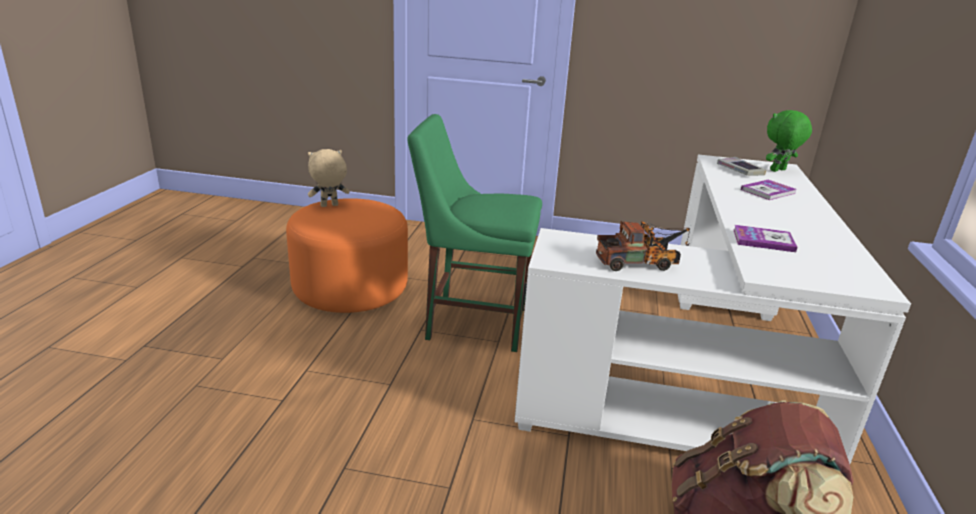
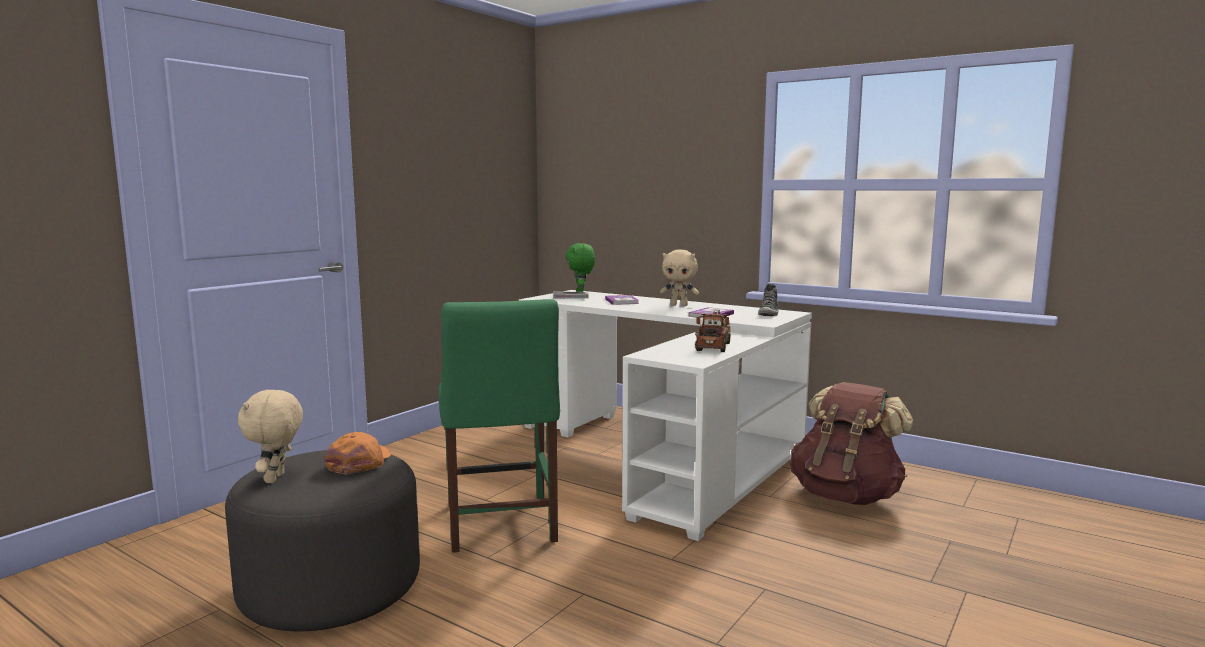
camera: 65 degrees left, 15 degrees down
(350, 289) = (331, 589): orange ottoman -> grey ottoman
(367, 219) = (360, 462): none -> orange cap
(471, 322) = (500, 526): green chair -> green chair turned 45 degrees counterclockwise
(798, 219) = (679, 305): none -> beige plush toy
(833, 274) = (769, 314): none -> shoe

